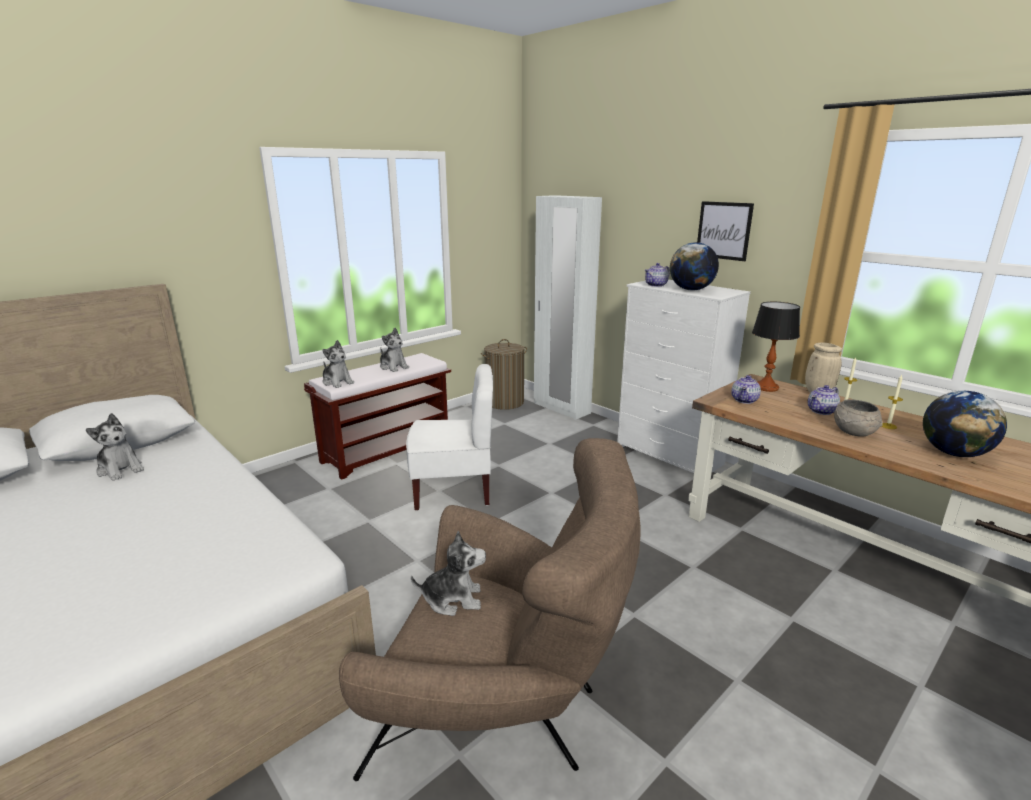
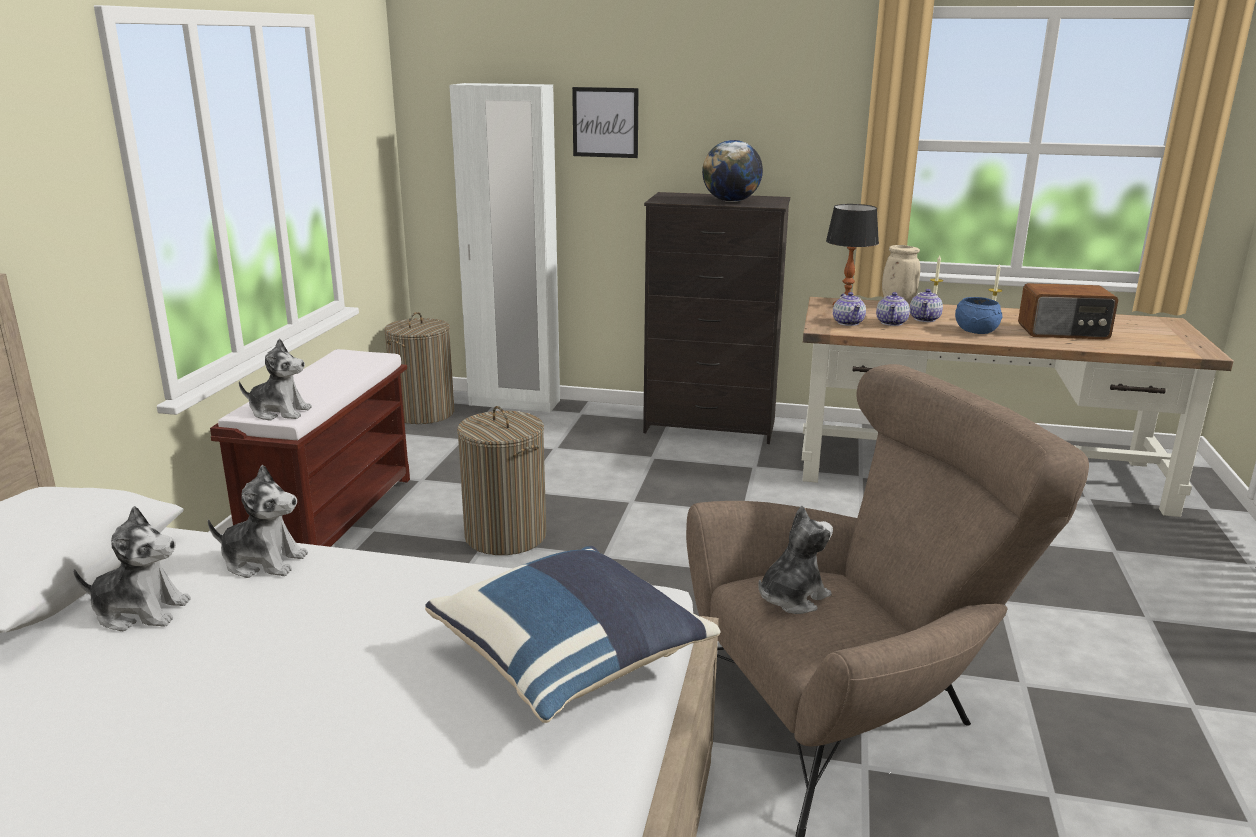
camera: 35 degrees left, 0 degrees up
(205, 579) = (572, 660): none -> blue pillow
(393, 367) = (330, 375): plush toy -> plush toy (263, 561)
(454, 490) = (506, 536): white chair -> laundry basket
(656, 285) = (681, 200): teapot -> teapot (892, 323)
(669, 457) = (711, 427): white dresser -> black dresser
(723, 230) = (743, 124): picture -> picture (605, 122)
(853, 432) = (975, 331): grey bowl -> blue bowl
(954, 453) = (1063, 332): globe -> radio

